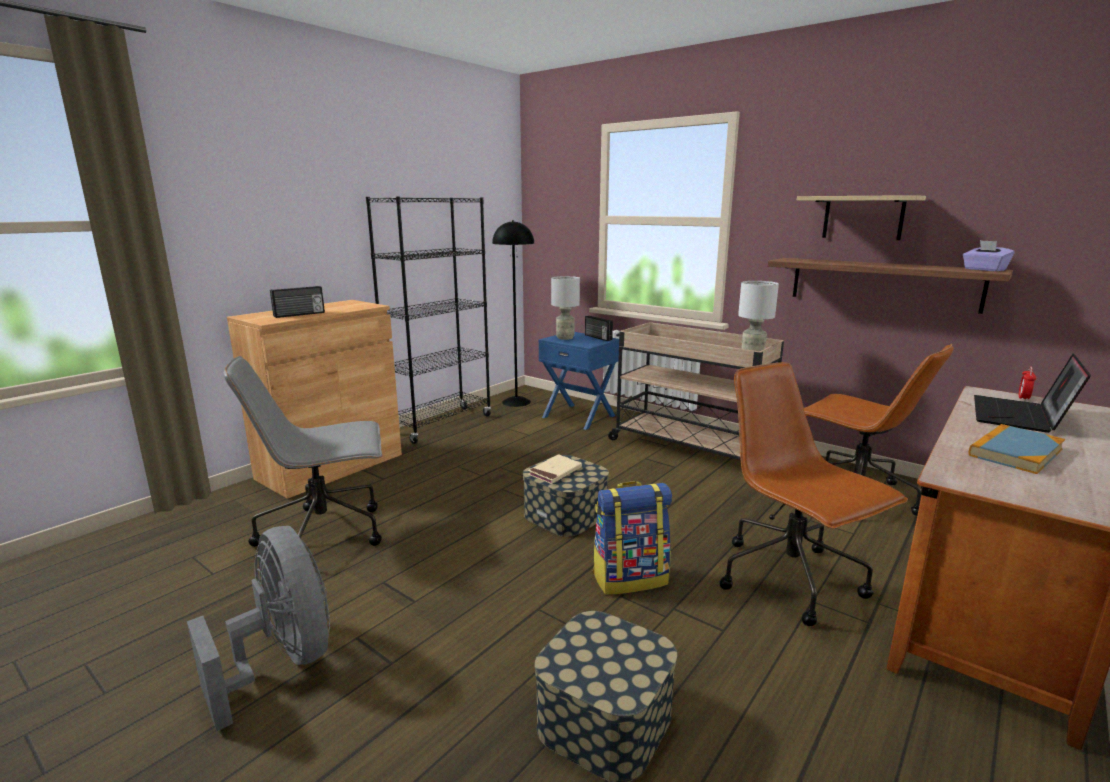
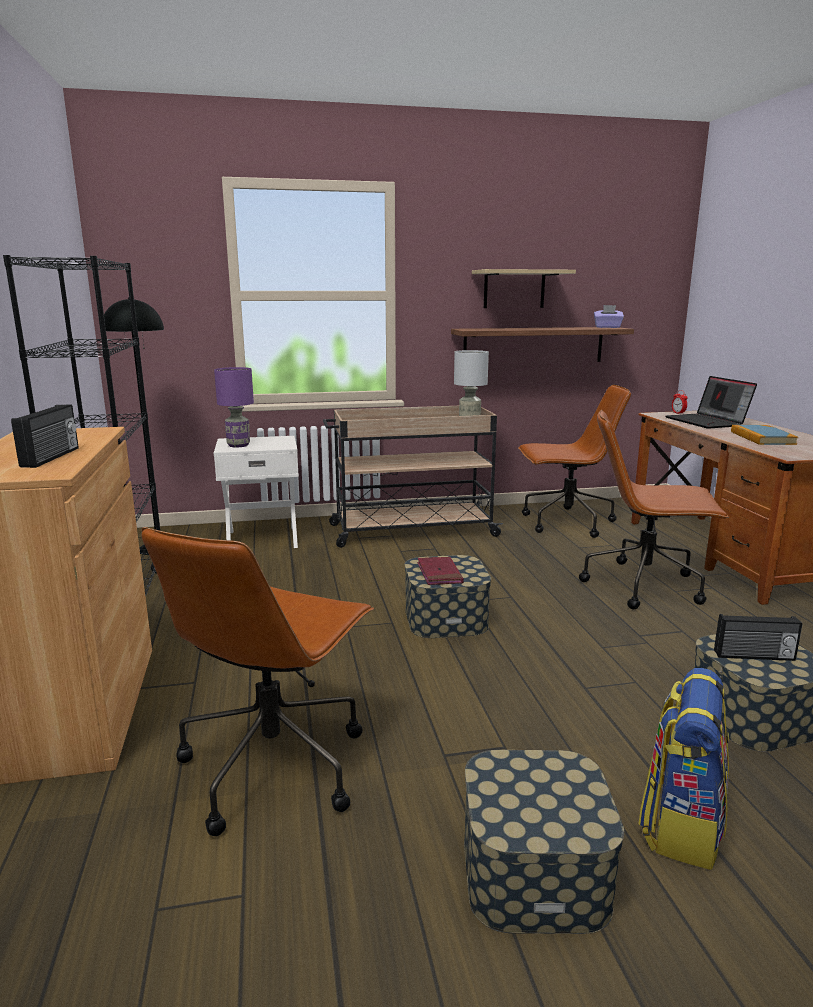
camera: 50 degrees left, 0 degrees up
(283, 661) = (534, 872): grey fan -> storage box
(326, 534) = (274, 764): grey office chair -> brown office chair
(555, 471) = (439, 573): beige book -> red book
(565, 338) = (239, 445): grey table lamp -> purple table lamp
(579, 416) = (262, 538): blue nightstand -> white nightstand
(597, 337) = (269, 438): radio -> radio (754, 656)
(630, 578) = (582, 634): backpack -> backpack (680, 824)

